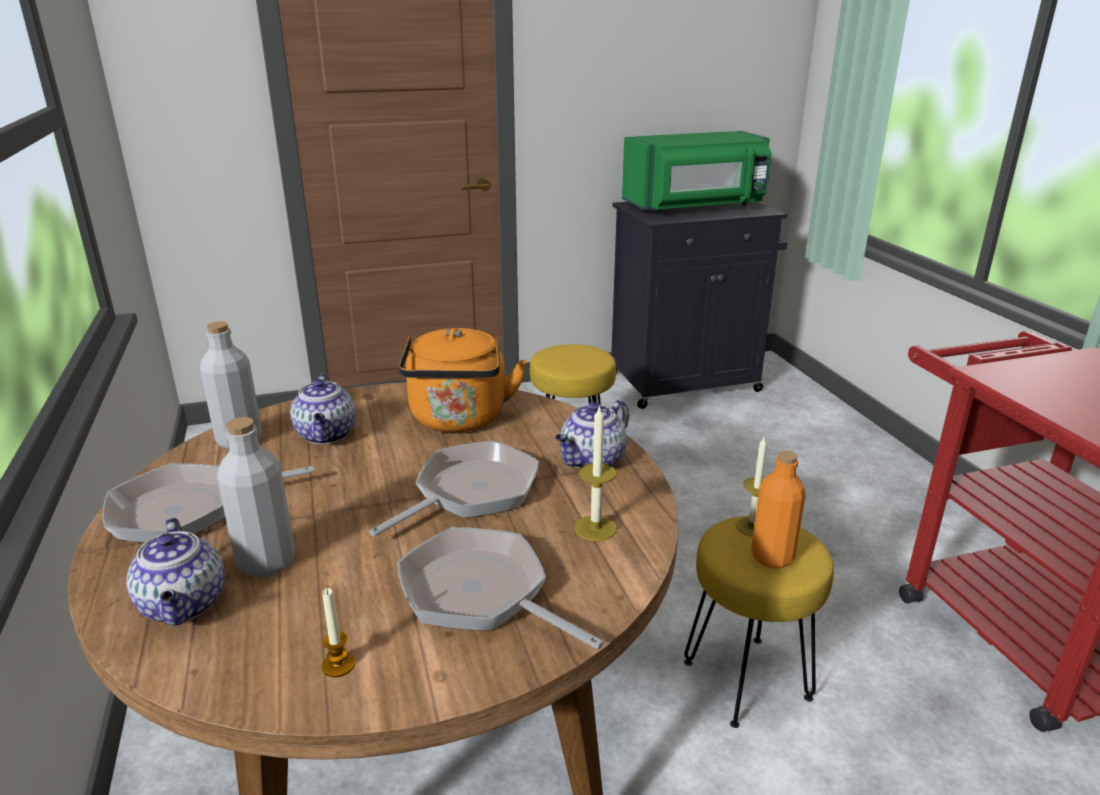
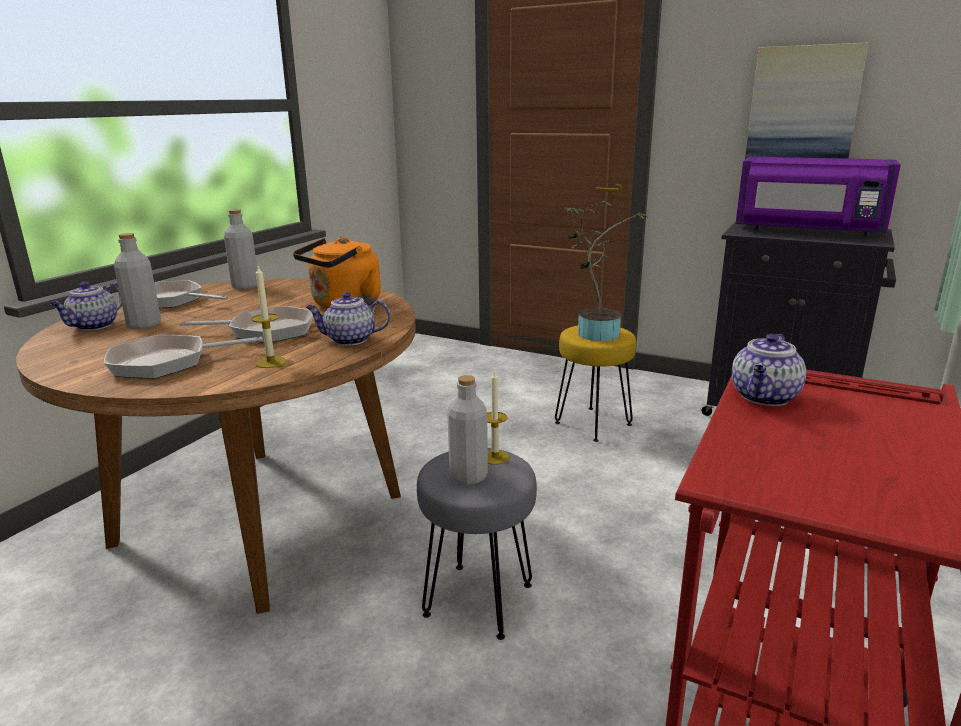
camera: 45 degrees right, 5 degrees down
(327, 435) = (278, 294): teapot -> teapot (765, 397)
(338, 665) = (76, 360): candle -> none
(481, 594) = (167, 362): frying pan -> frying pan turned 105 degrees counterclockwise
(571, 358) = (595, 332): none -> potted plant
(660, 83) = (803, 107): none -> picture
(696, 207) = (807, 231): green microwave -> purple microwave
(748, 680) = (479, 600): yellow stool -> grey stool
(772, 557) = (468, 476): orange bottle -> grey bottle

